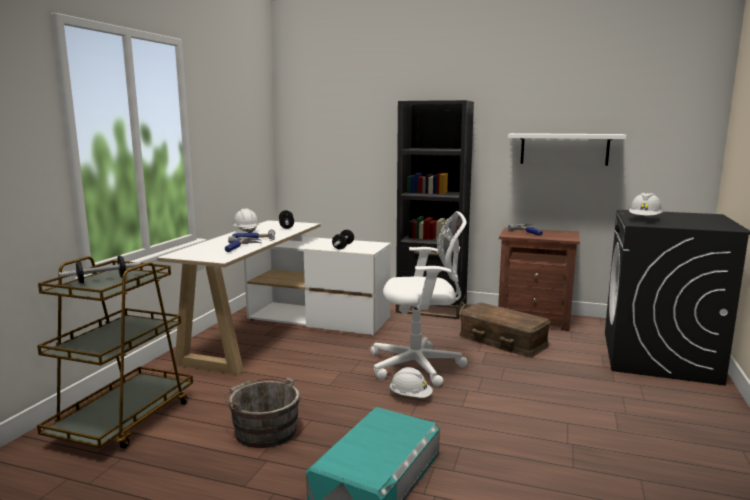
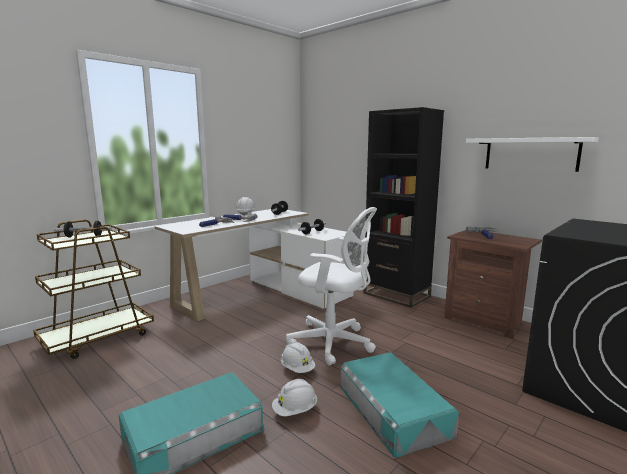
camera: 25 degrees right, 0 degrees up
(263, 430) = (164, 368): grey bucket -> none
(503, 341) = (433, 335): brown storage box -> none
(529, 408) = (392, 409): none -> turquoise storage box
(644, 219) = (582, 230): white hard hat -> white hard hat (295, 410)

